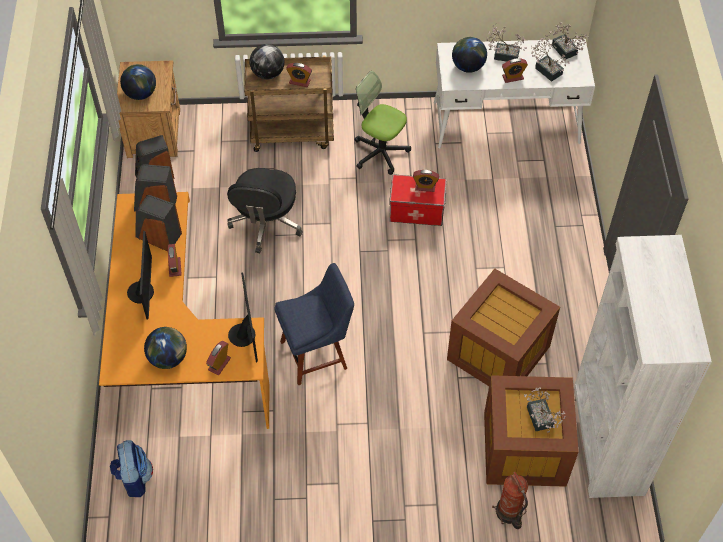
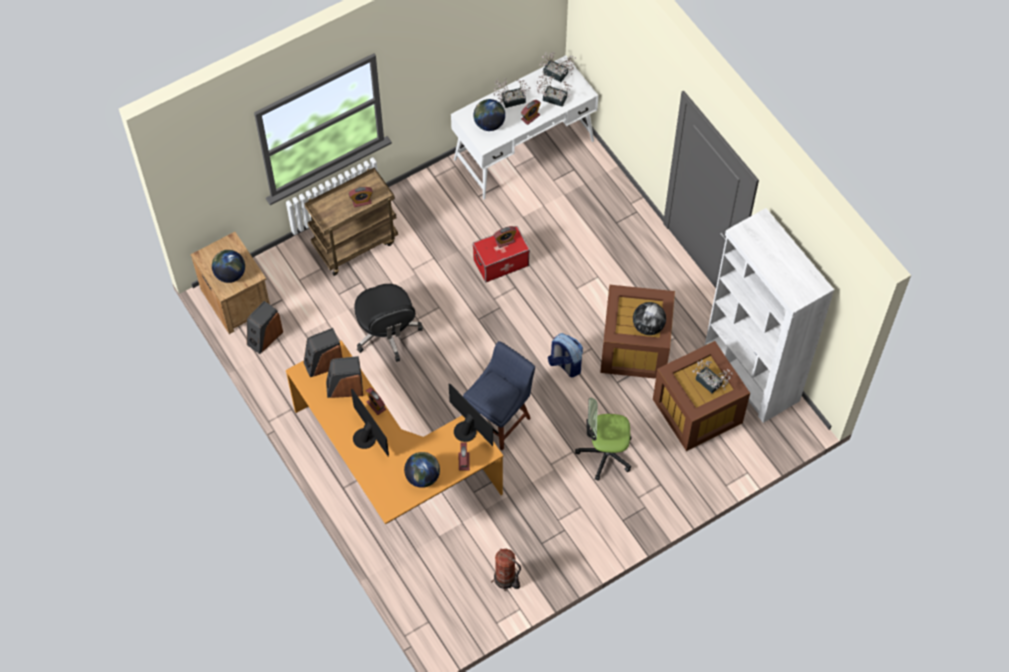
camera: 30 degrees left, 5 degrees up
(134, 478) = (427, 584): backpack -> backpack (565, 364)
(268, 73) = (330, 206): globe -> globe (648, 326)
(380, 152) = (439, 225): office chair -> office chair (605, 453)
(509, 513) = (714, 463): fire extinguisher -> fire extinguisher (506, 579)

